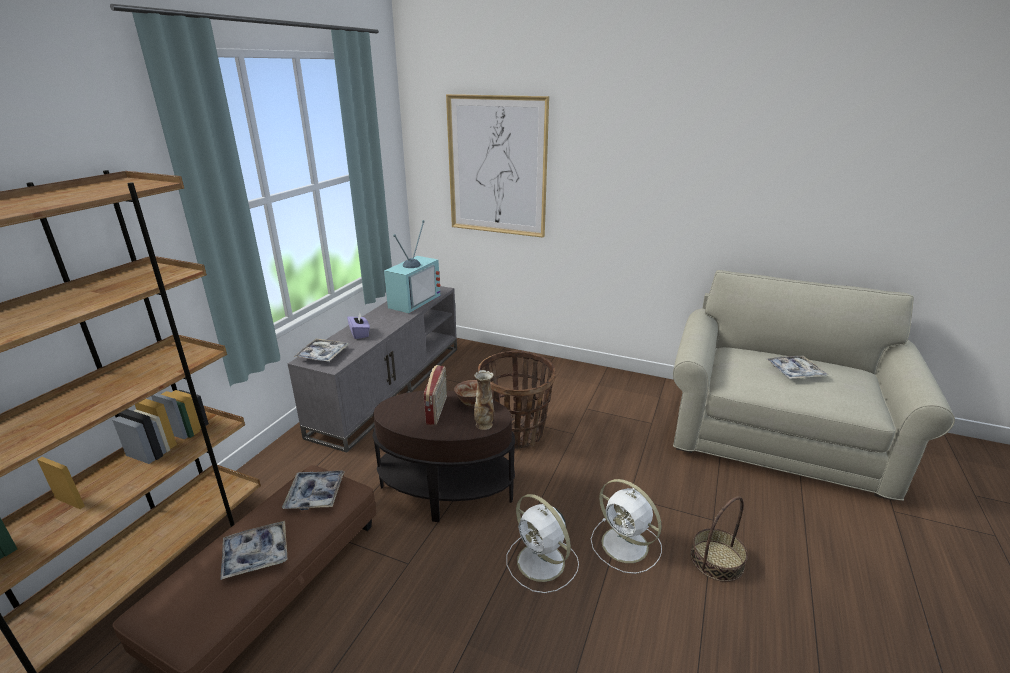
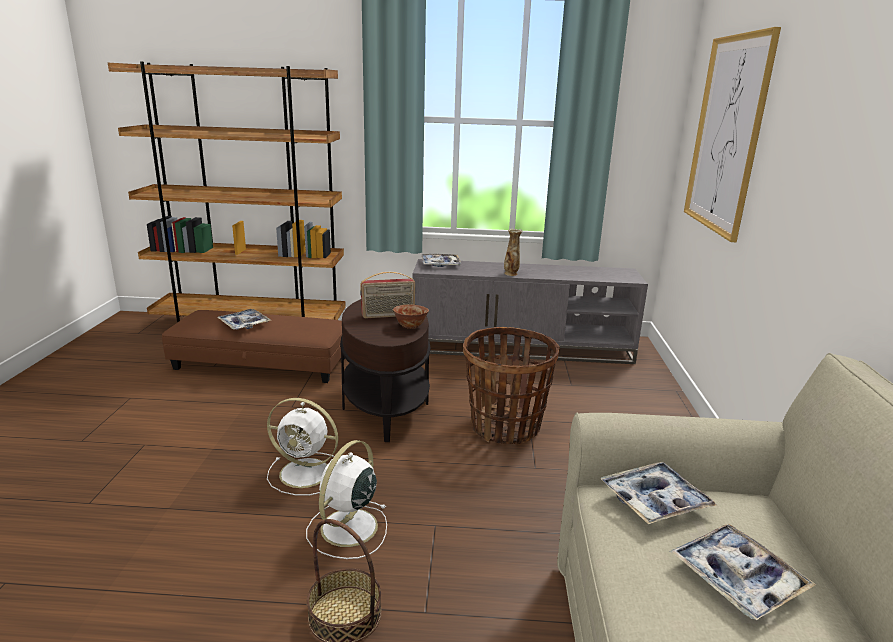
camera: 70 degrees right, 5 degrees down
(315, 494) = (308, 326): tray -> tray (654, 500)
(360, 333) = (490, 268): purple tissue box -> none
(412, 300) = (586, 273): television -> none
(484, 424) = (375, 335): vase -> vase (511, 274)
(542, 563) = (307, 473): white fan -> white fan turned 105 degrees counterclockwise

